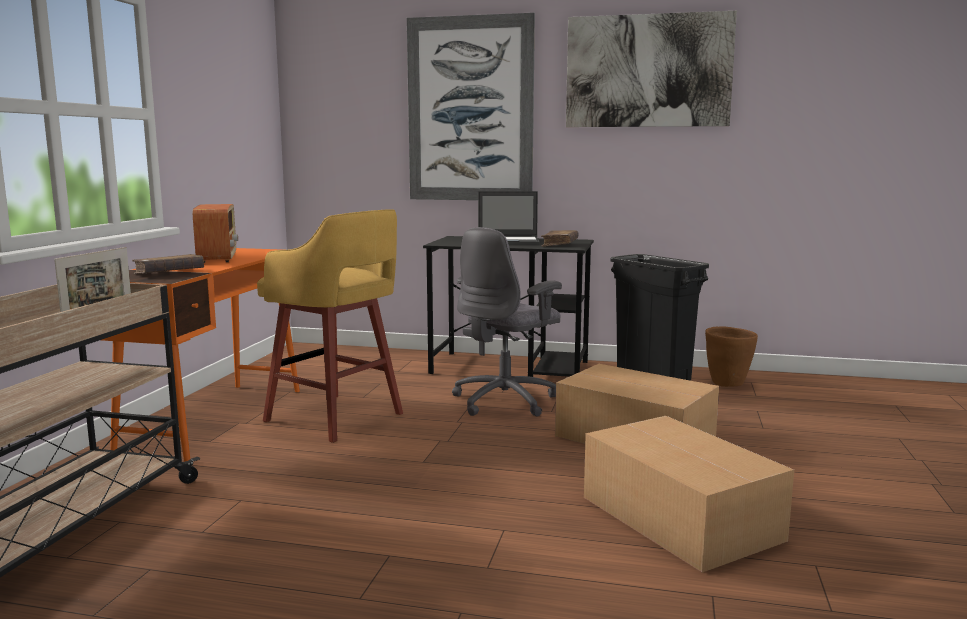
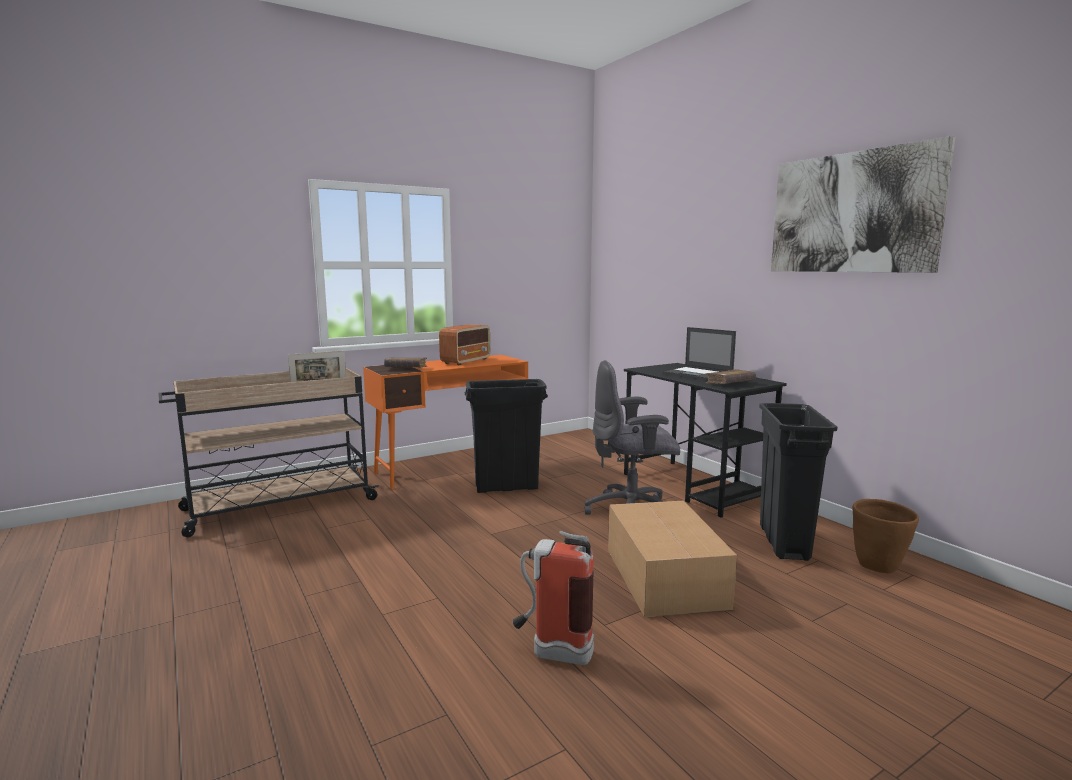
camera: 45 degrees right, 0 degrees up
(337, 418) = (506, 487): yellow stool -> black trash can
(470, 110) = (701, 254): picture -> none
(680, 519) = (552, 653): cardboard box -> fire extinguisher

